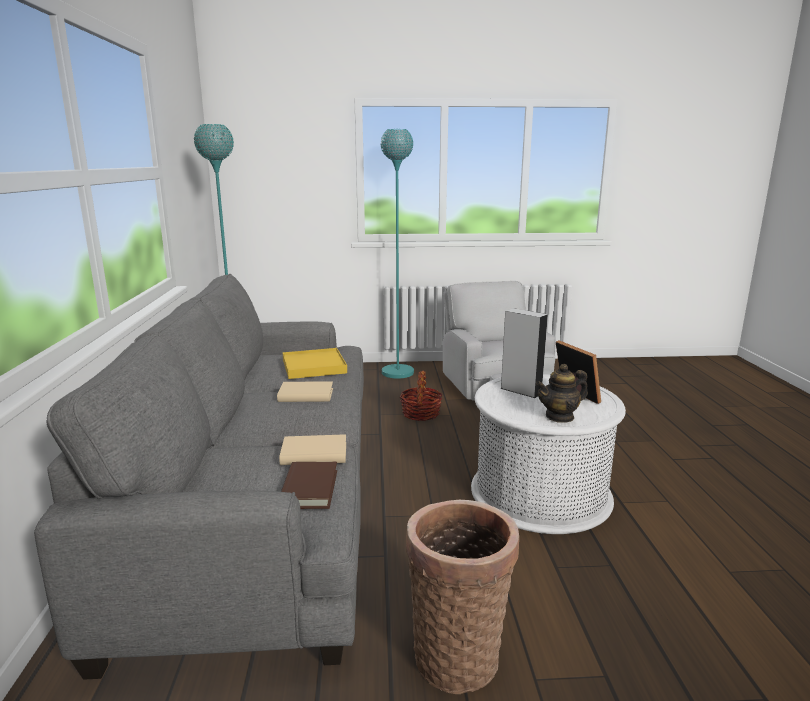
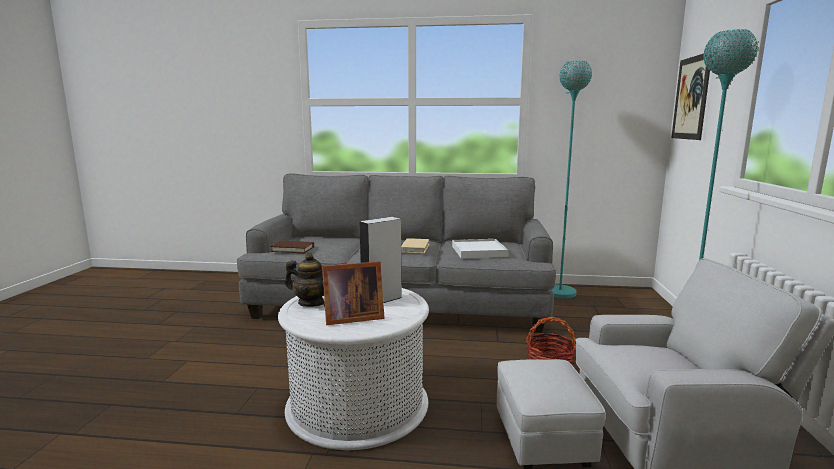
camera: 100 degrees right, 5 degrees down
(255, 169) = (691, 98): none -> picture
(314, 366) = (478, 251): yellow tray -> white tray
(314, 454) = (328, 250): beige book -> none
(457, 653) = (226, 343): basket -> none
(560, 416) = (311, 303): teapot -> teapot turned 120 degrees clockwise

